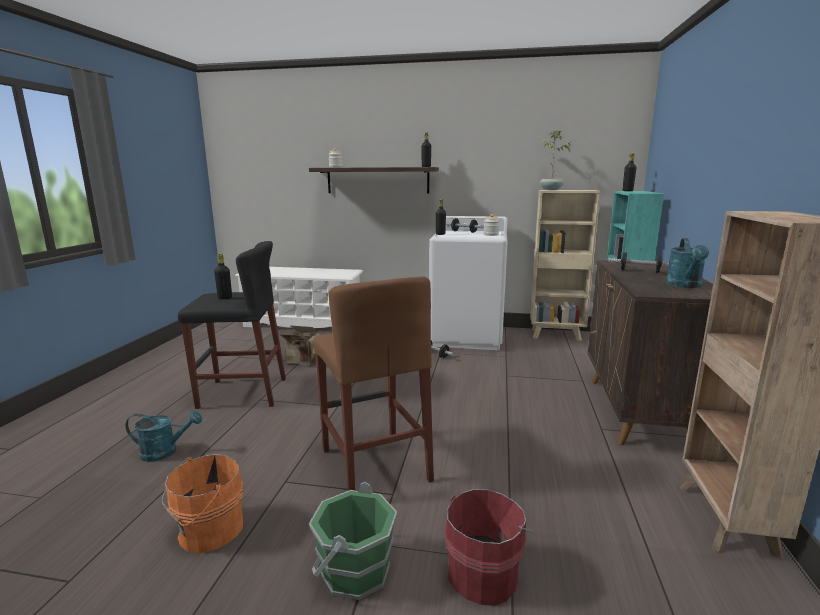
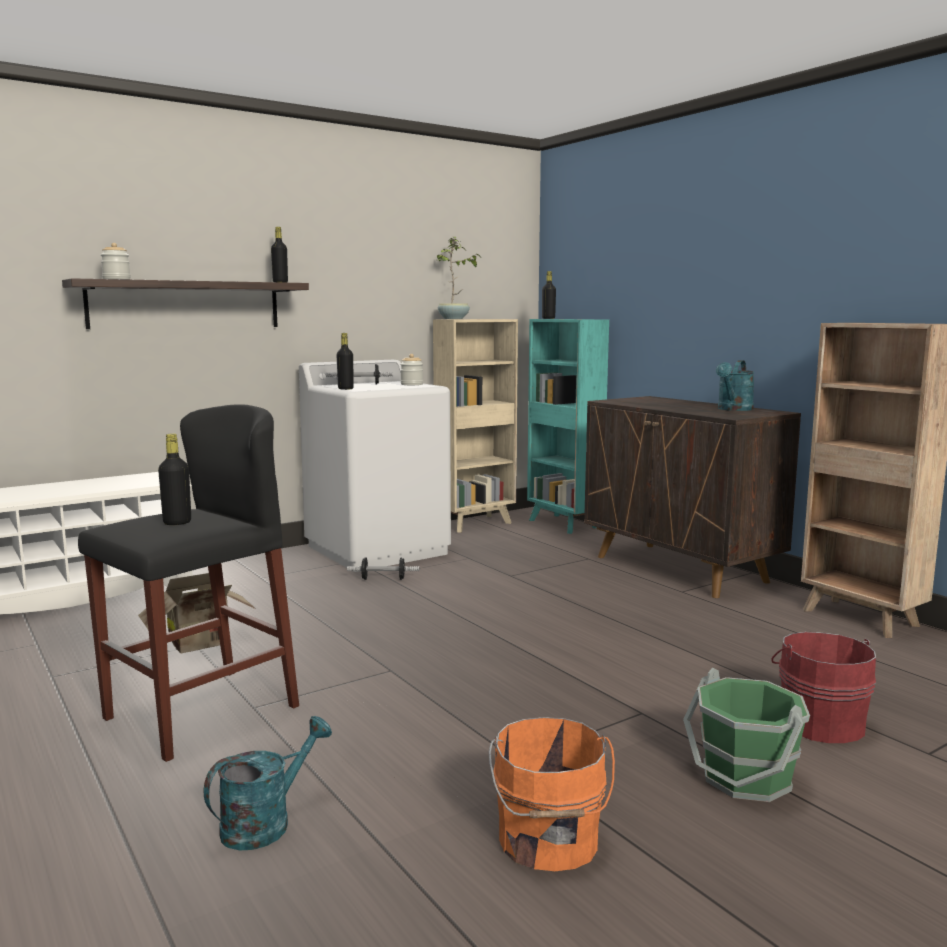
camera: 45 degrees left, 5 degrees down
(375, 464) = (569, 700): brown stool -> none
(640, 271) = (660, 404): dumbbell -> none
(685, 286) = (733, 409): turquoise watering can -> turquoise watering can turned 60 degrees clockwise

